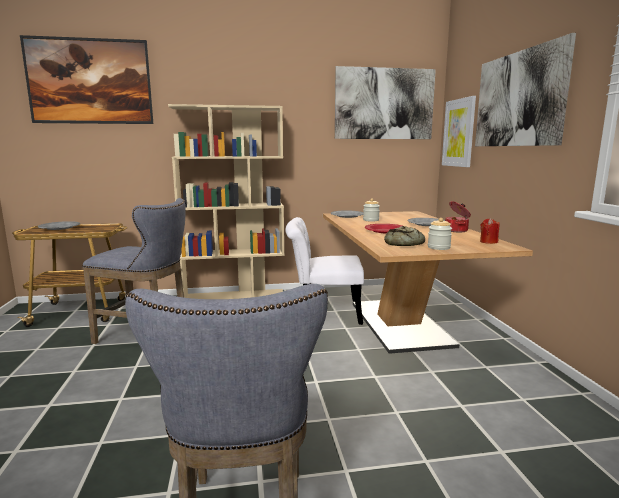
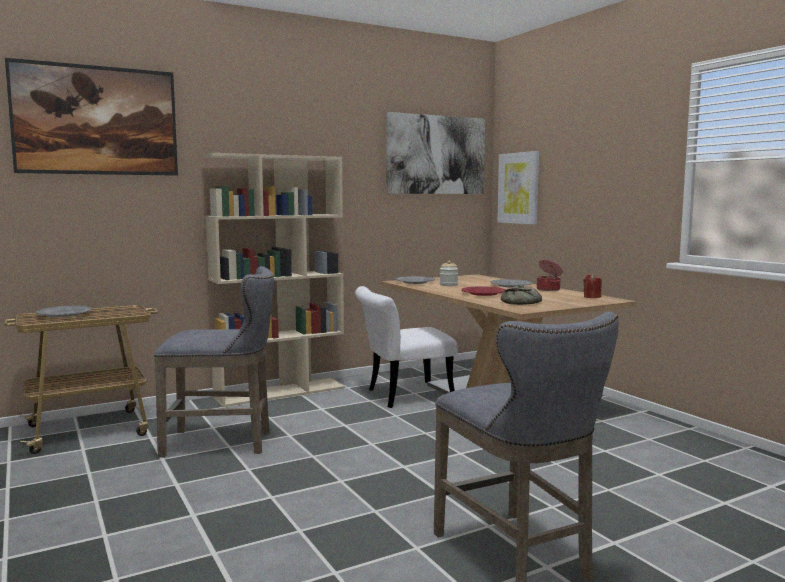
camera: 20 degrees left, 5 degrees down
(438, 247) = (558, 304): jar -> none
(518, 99) = (592, 159): picture -> none

